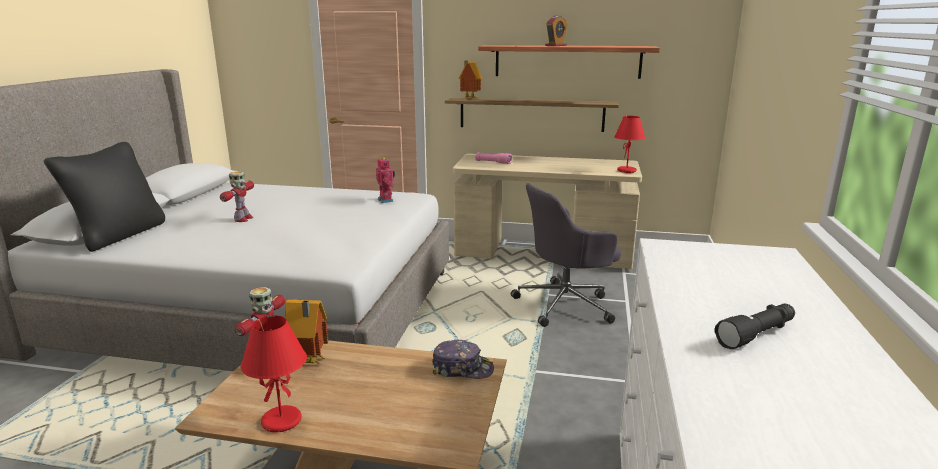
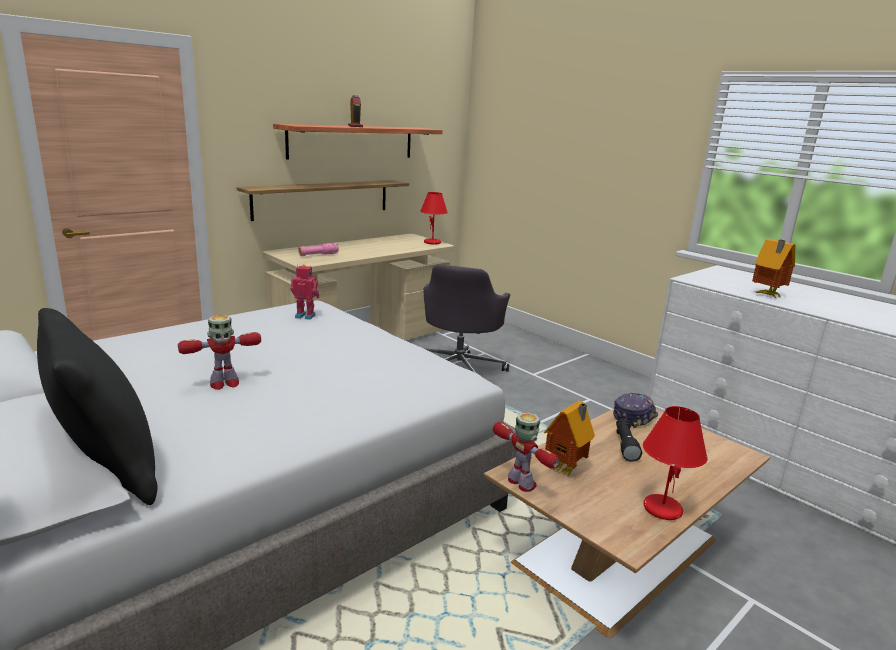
camera: 55 degrees left, 0 degrees up
(243, 219) = (224, 384): toy robot -> toy robot turned 105 degrees clockwise
(469, 99) = (266, 187): toy house -> toy house (766, 295)
(757, 335) = (837, 305): black flashlight -> black flashlight (625, 444)

